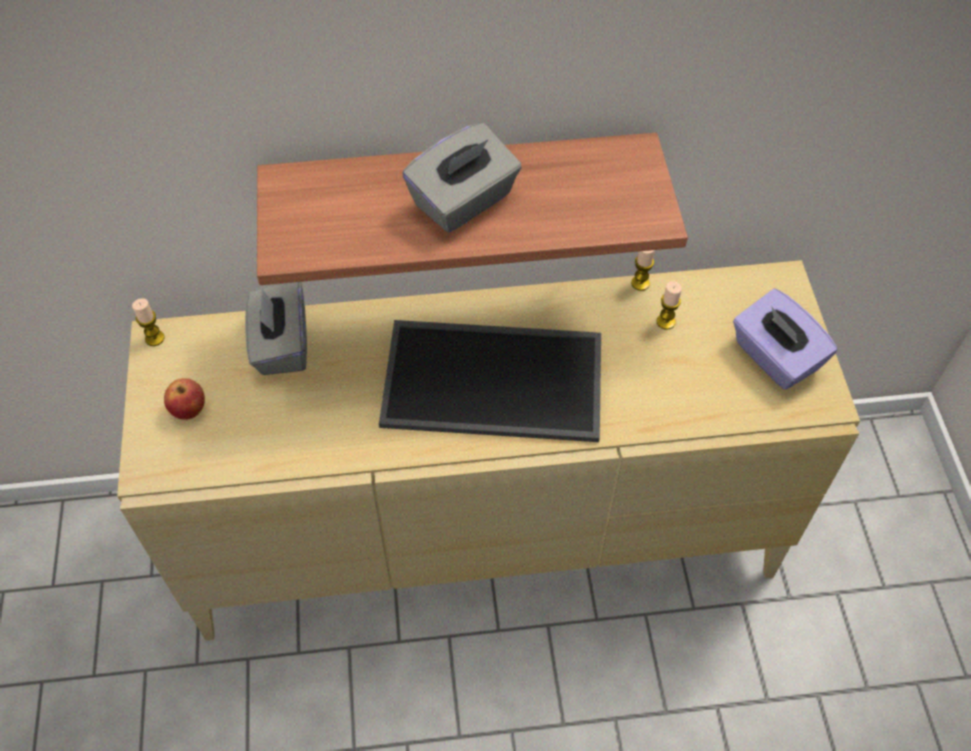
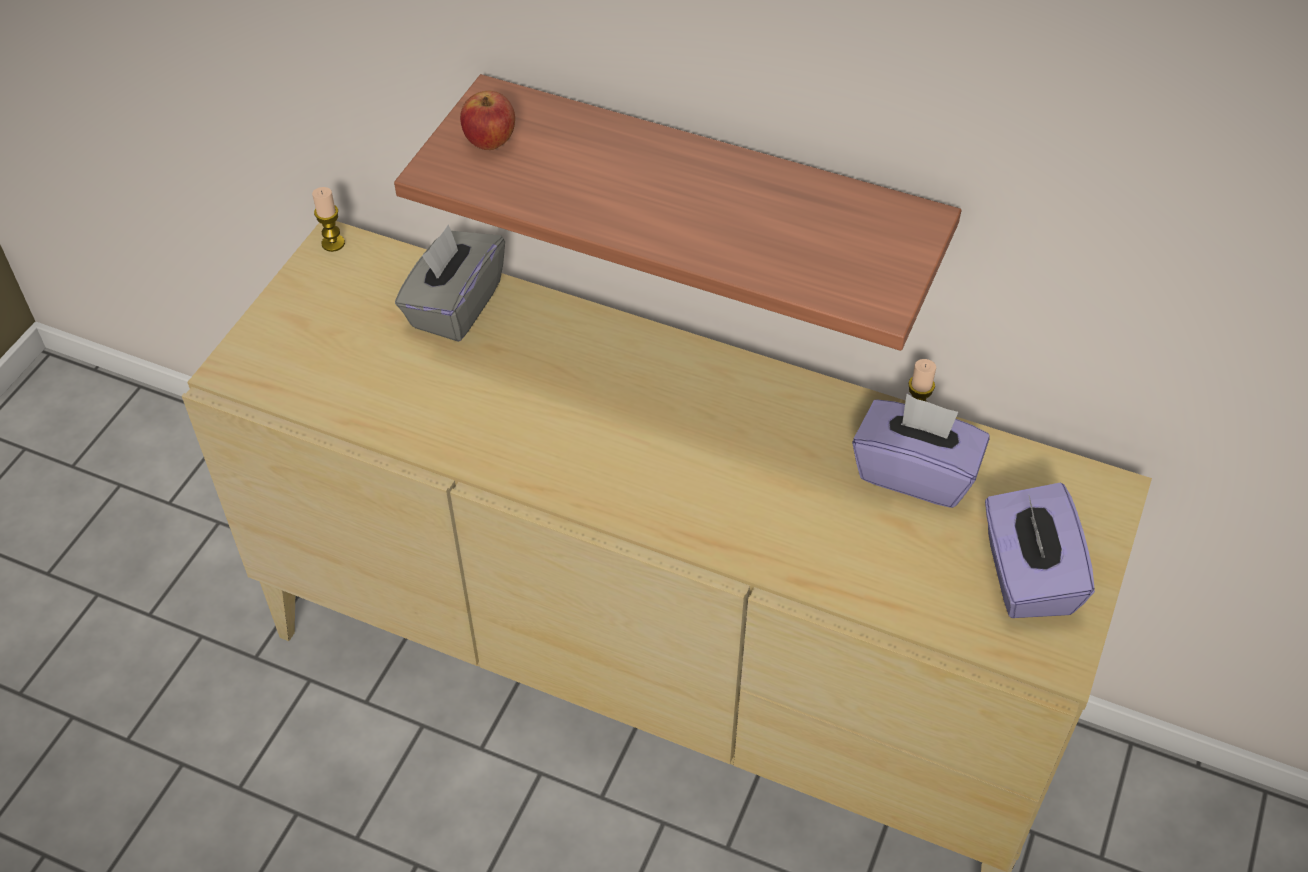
camera: 30 degrees right, 5 degrees down
(189, 409) = (316, 329): apple -> apple (490, 142)
(464, 202) = (669, 195): grey tissue box -> none
(495, 378) = (662, 443): tray -> none
(665, 322) = (915, 472): candle -> purple tissue box

